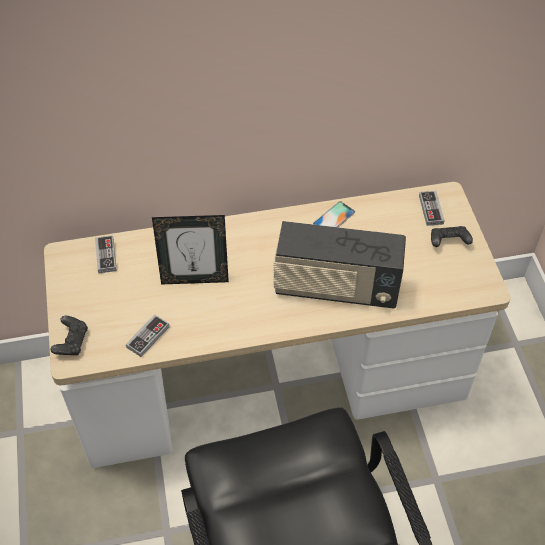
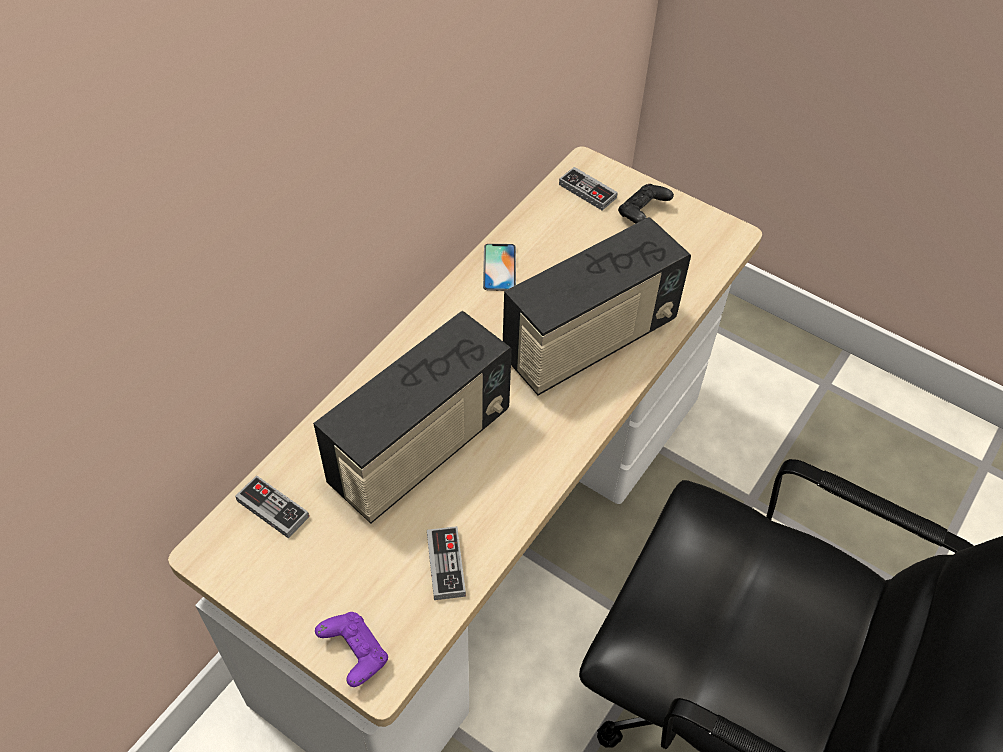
camera: 45 degrees left, 0 degrees up
(71, 342) = (354, 653): black game controller -> purple game controller
(195, 278) = (421, 450): picture frame -> radio

